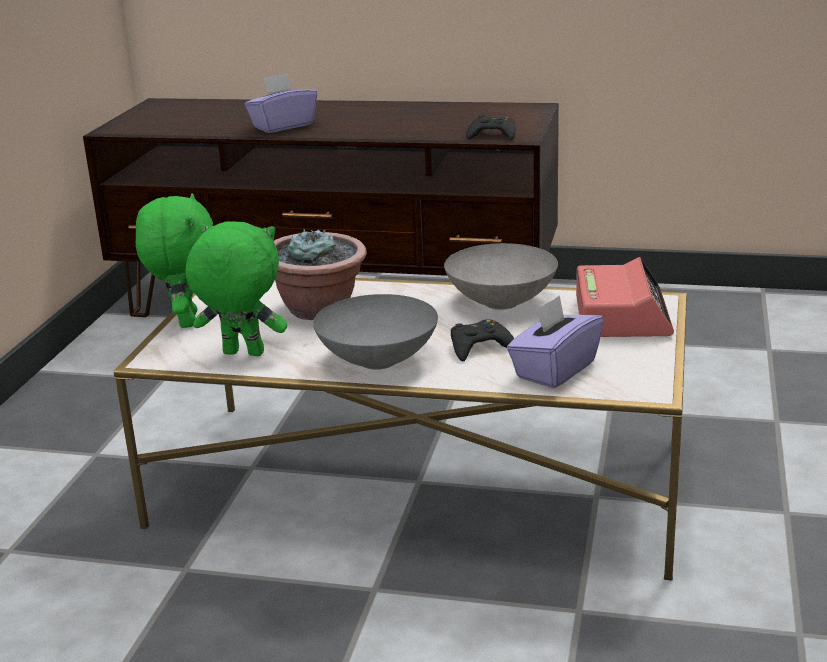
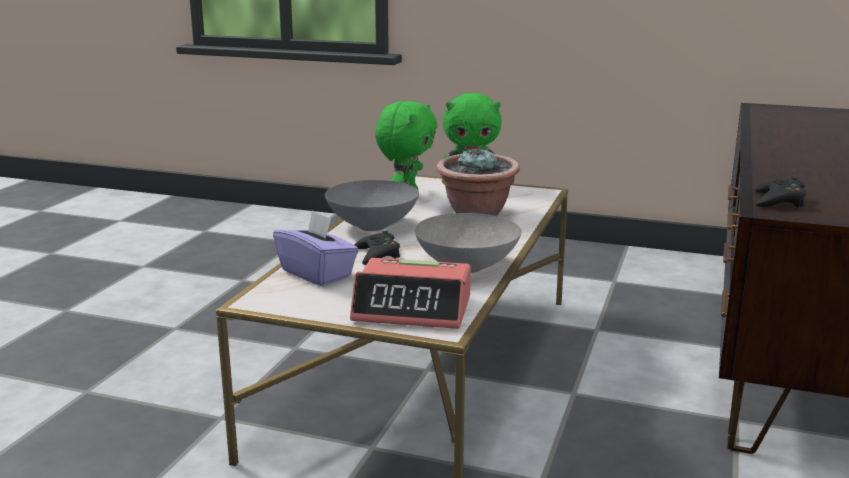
camera: 95 degrees right, 5 degrees down
(283, 126) = (791, 141): purple tissue box -> none

